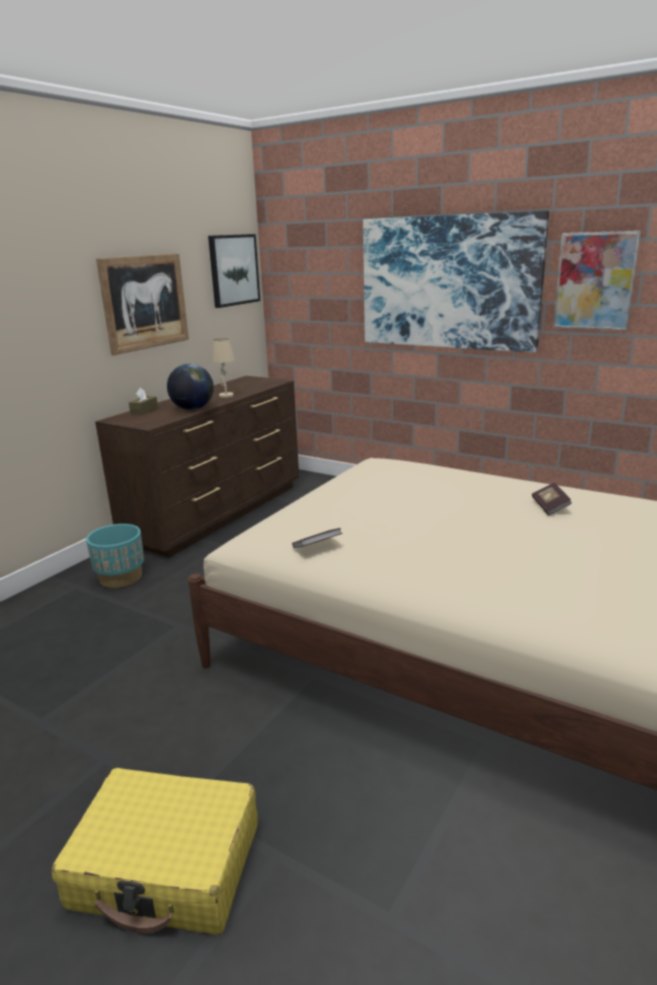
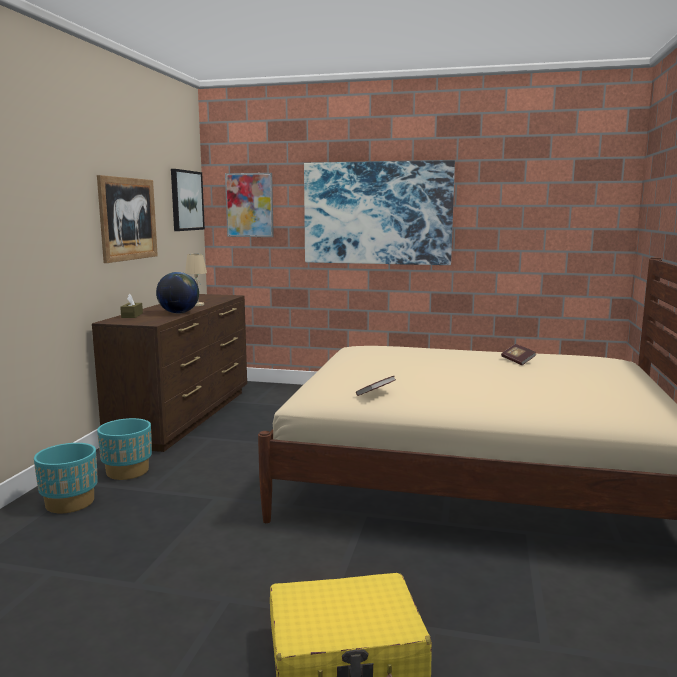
camera: 20 degrees left, 10 degrees down
(49, 609) = (70, 503): none -> turquoise planter
(595, 281) = (491, 211): picture -> picture (249, 205)

